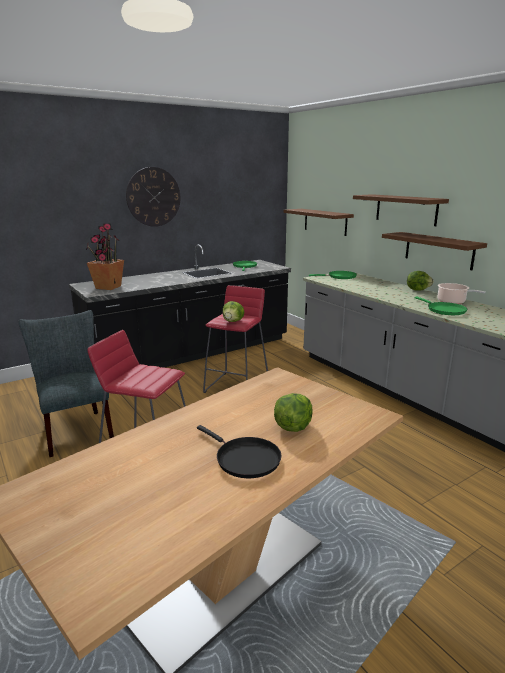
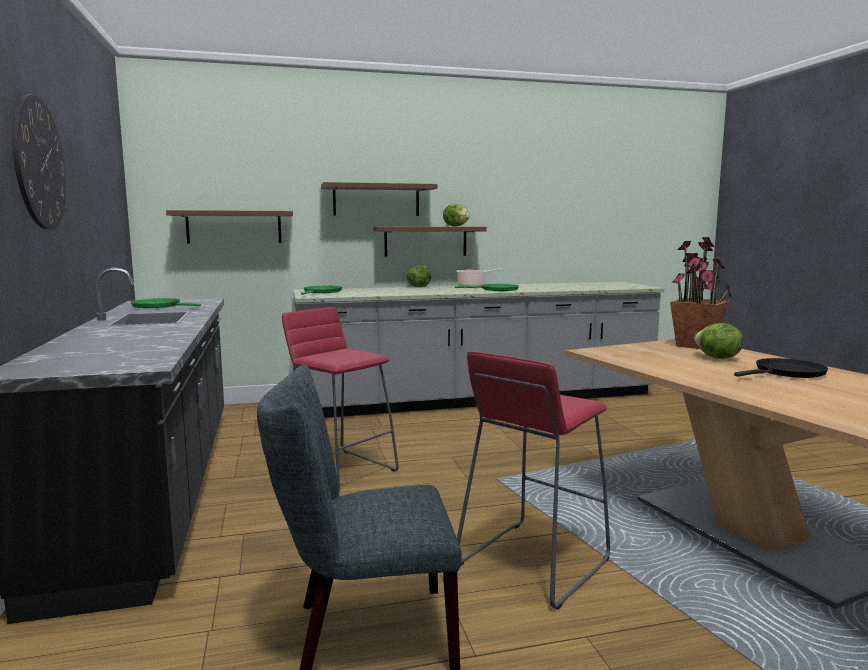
camera: 70 degrees left, 10 degrees down
(108, 287) = (111, 358): potted plant -> potted plant (696, 346)
(233, 321) = (354, 356): lettuce -> lettuce (456, 226)

